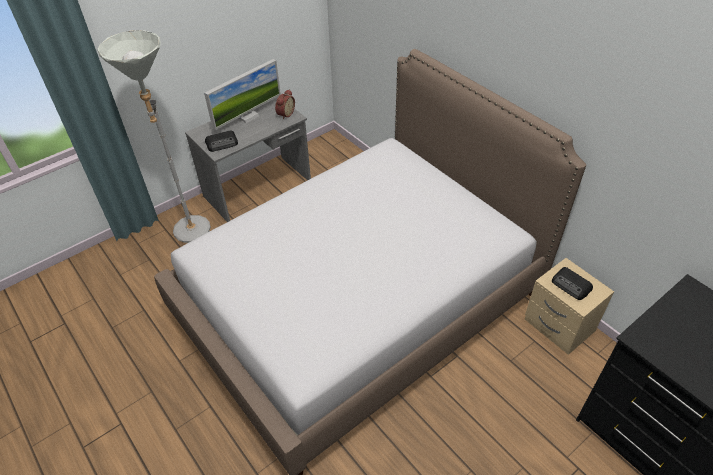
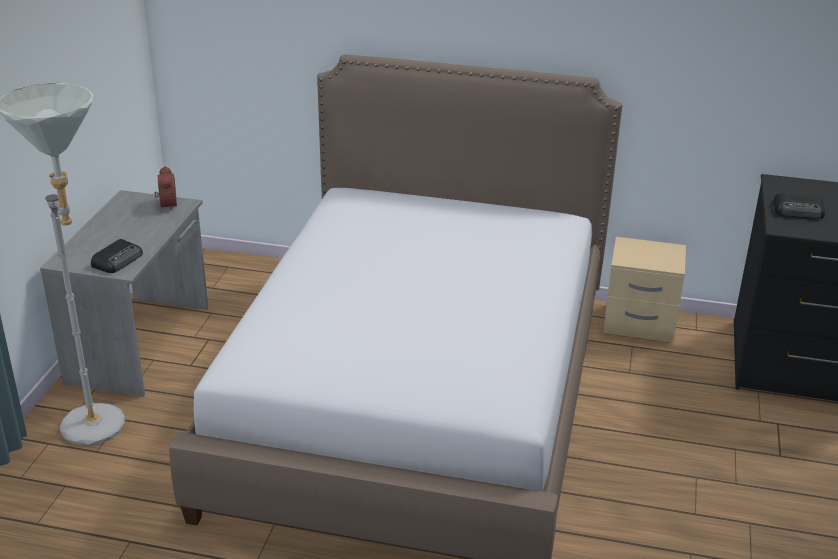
camera: 40 degrees left, 15 degrees down
(248, 116) = (116, 223): monitor -> none
(571, 286) = (647, 255): radio -> radio (799, 211)

